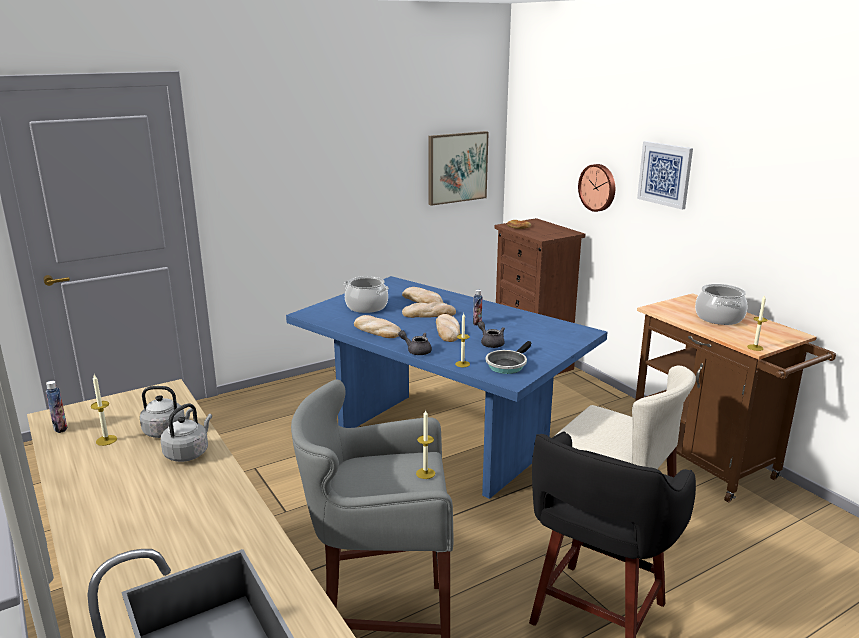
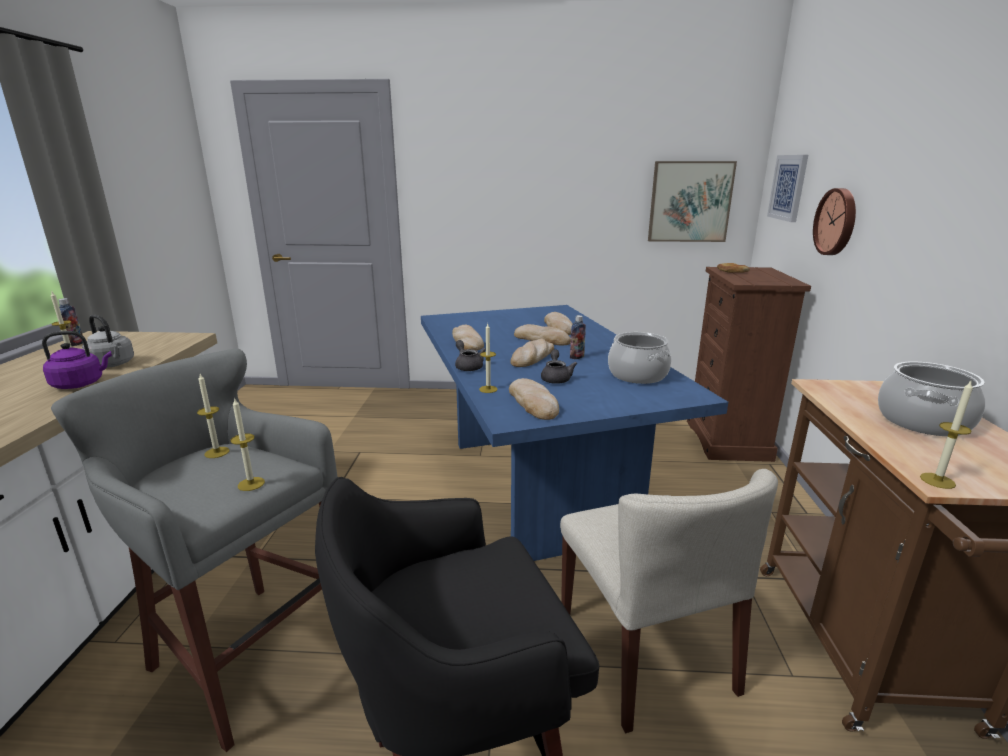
camera: 35 degrees right, 0 degrees up
(188, 453) = (81, 384): grey kettle -> purple kettle
(358, 466) = (217, 452): none -> candle
(366, 307) = (496, 322): cooking pot -> cooking pot (637, 375)
(507, 365) = (534, 403): frying pan -> bread
(665, 174) = (918, 190): picture -> picture (788, 187)

